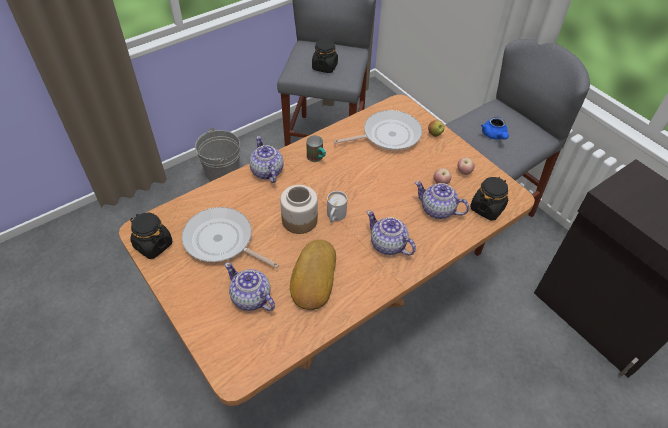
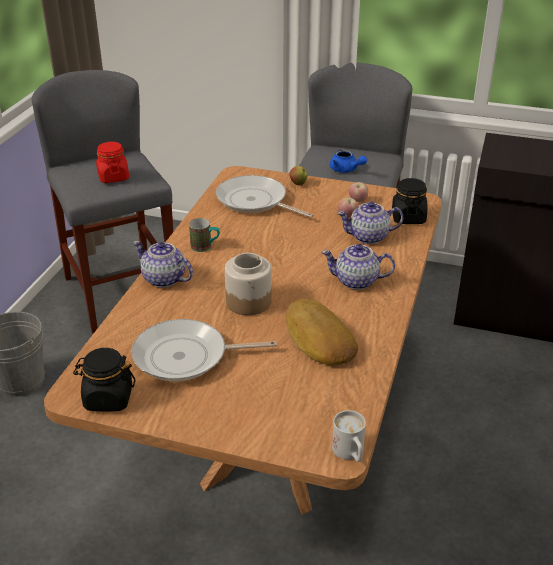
camera: 35 degrees left, 15 degrees down
(251, 298) = (277, 386): teapot -> none
(324, 66) = (113, 177): black jar -> red jar
(335, 216) = (281, 283): white mug -> white mug (350, 453)
(388, 135) = (254, 201): frying pan -> frying pan turned 90 degrees counterclockwise

